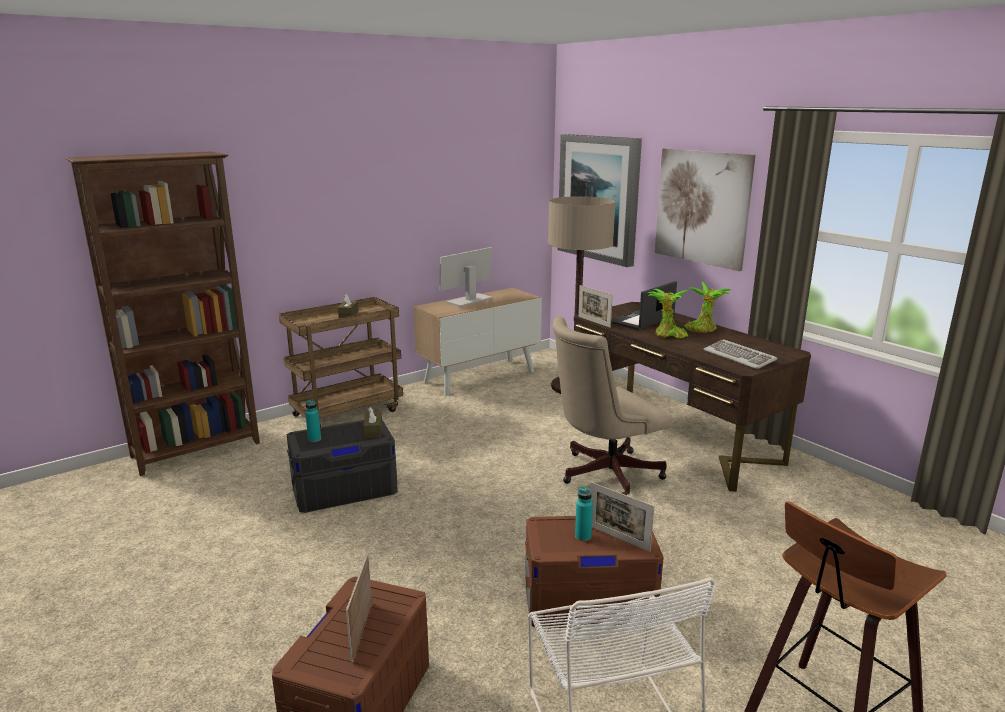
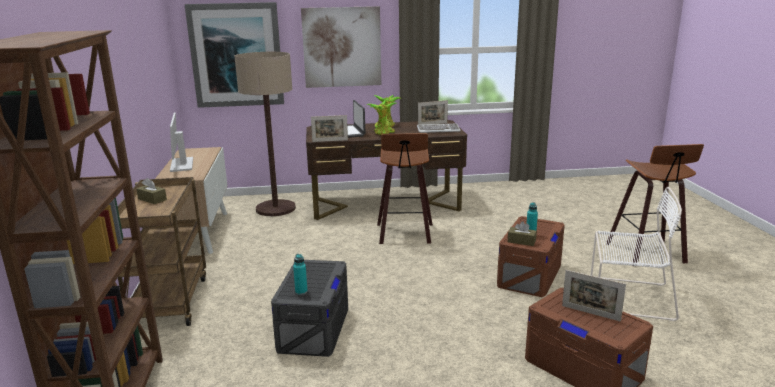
camera: 60 degrees left, 0 degrees up
(373, 431) = (319, 265): brown tissue box -> brown tissue box (521, 241)
(603, 474) = (405, 234): beige office chair -> stool
(618, 538) = (540, 227): picture frame -> picture frame (432, 124)

